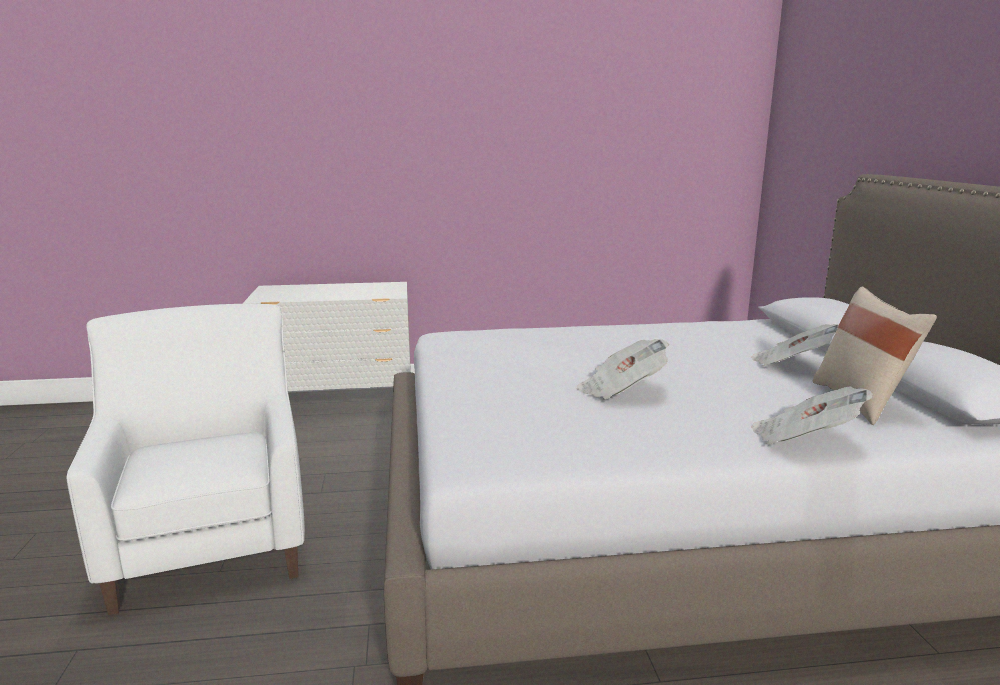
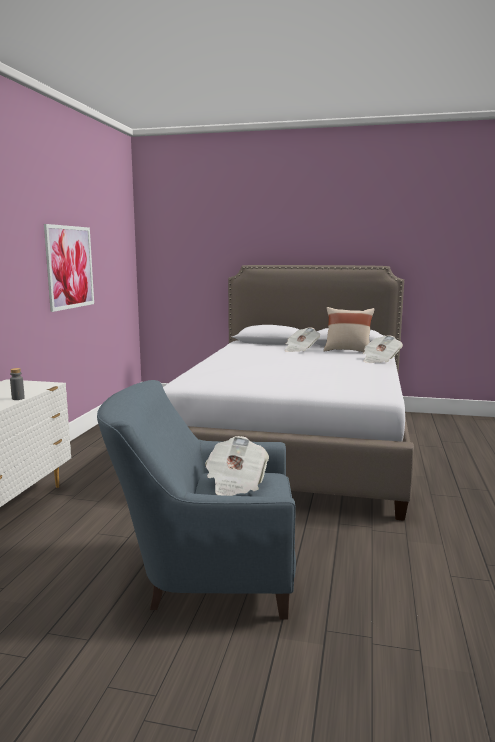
camera: 70 degrees left, 5 degrees down
(211, 538) = (204, 575): white armchair -> blue armchair
(330, 298) = (18, 398): none -> grey bottle
(559, 162) = (70, 267): none -> picture
(621, 390) = (313, 369): newspaper -> newspaper (235, 483)

